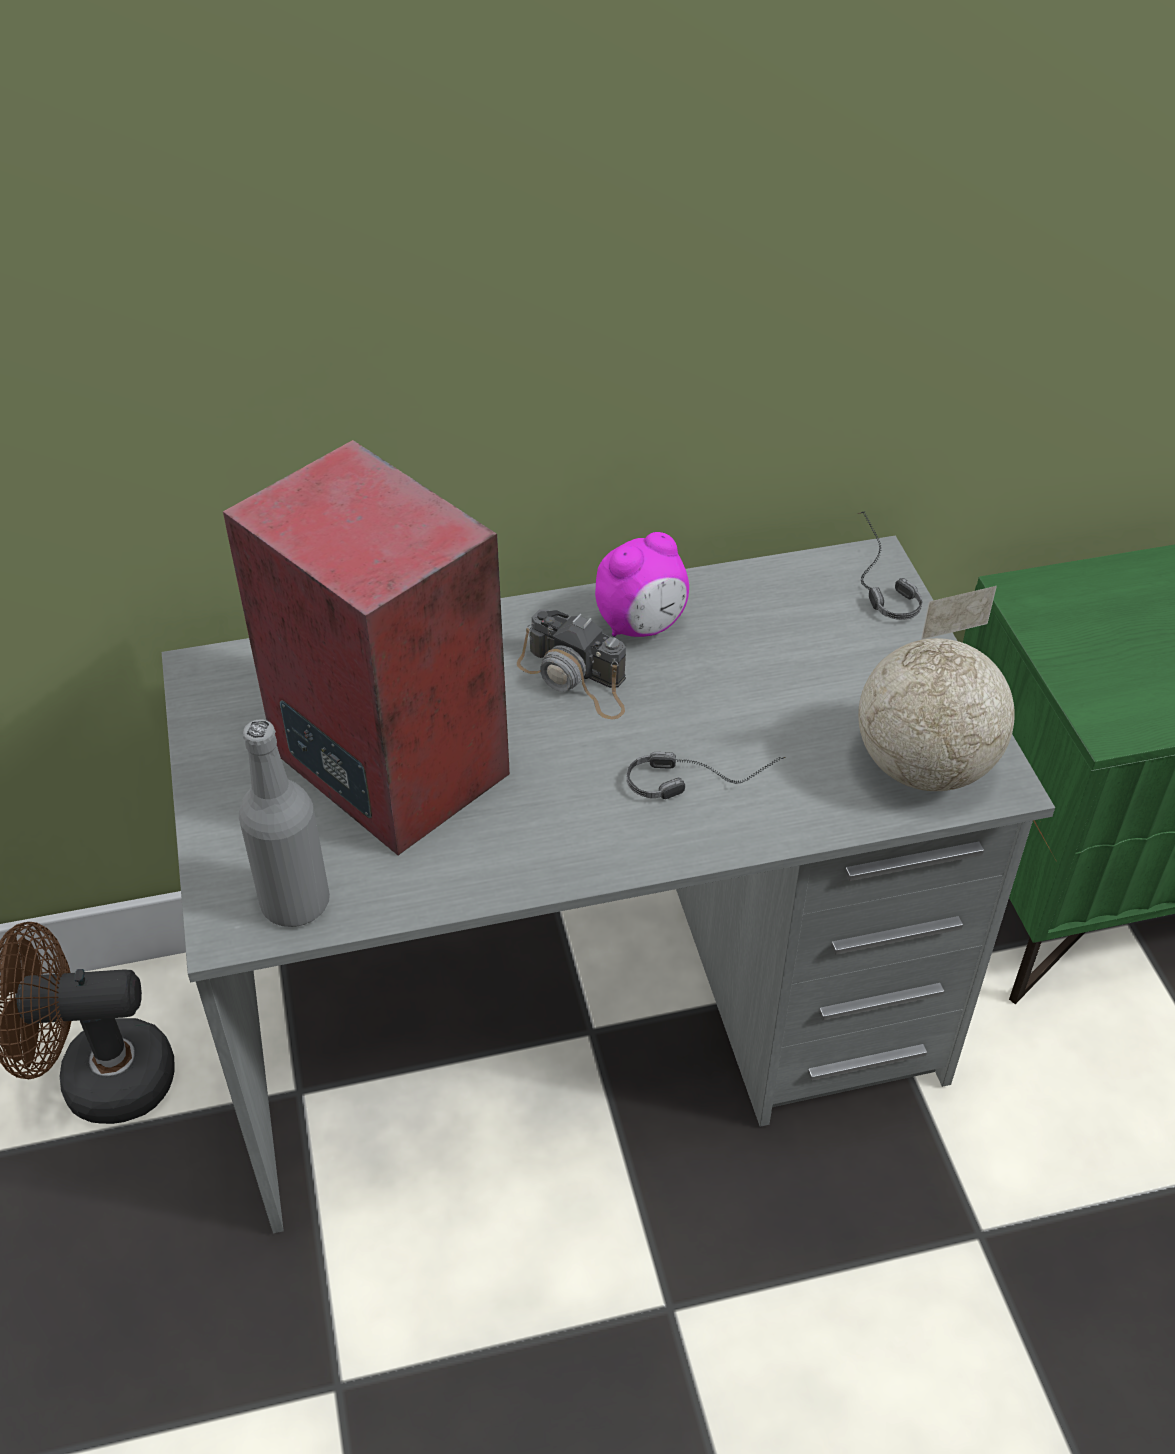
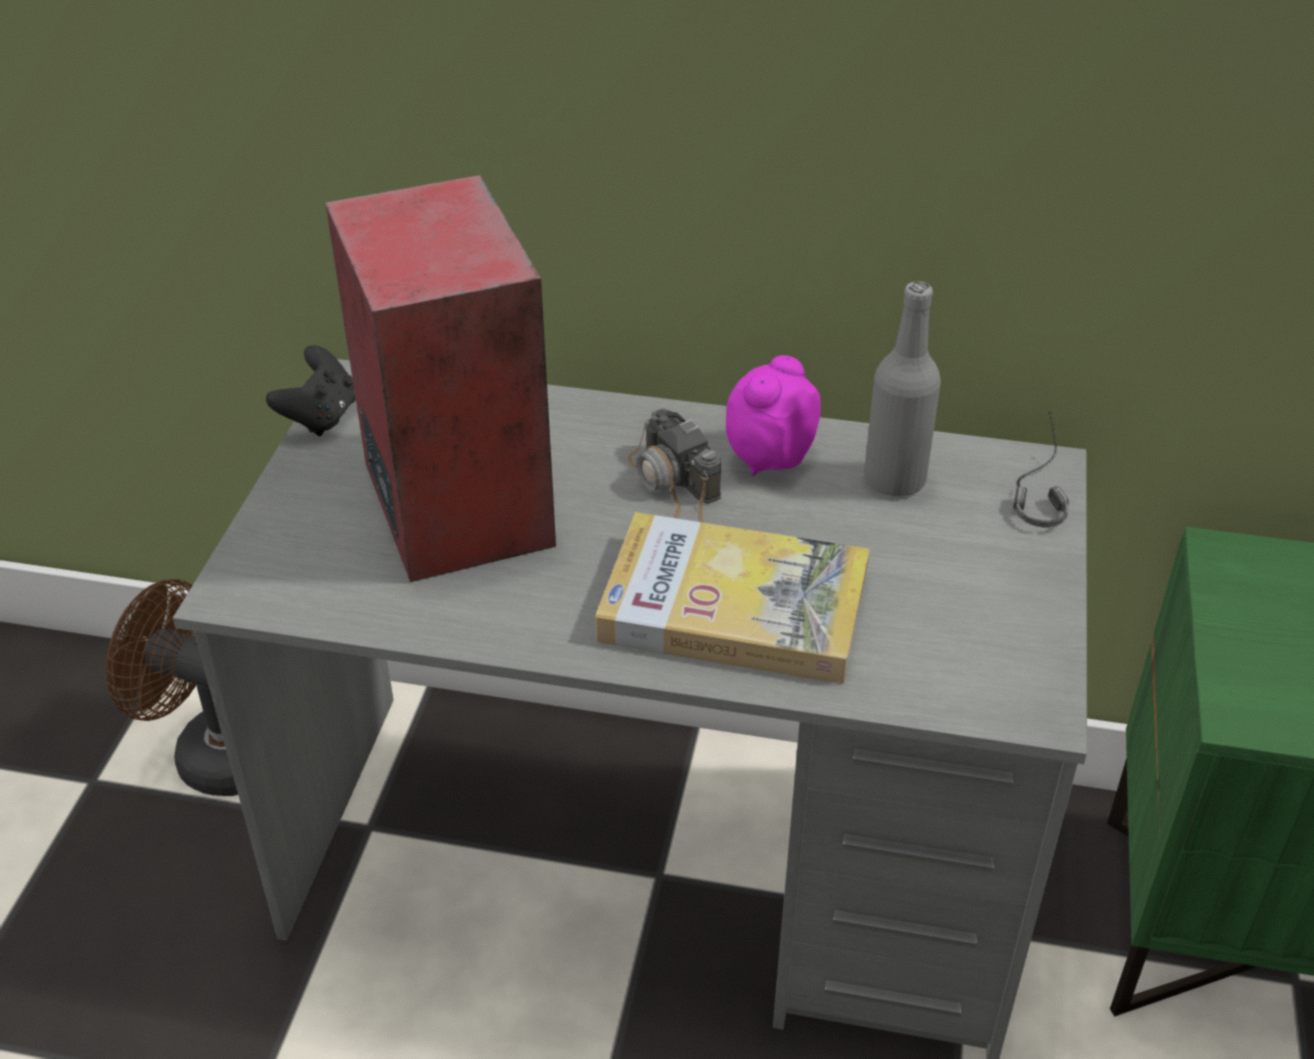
camera: 25 degrees right, 5 degrees down
(193, 717) = (320, 417): none -> black game controller
(295, 902) = (297, 591): grey bottle -> grey bottle (894, 479)
(642, 626) = (768, 457): alarm clock -> alarm clock turned 135 degrees clockwise
(702, 777) = (734, 606): headphones -> book
(926, 767) = (969, 670): globe -> none

